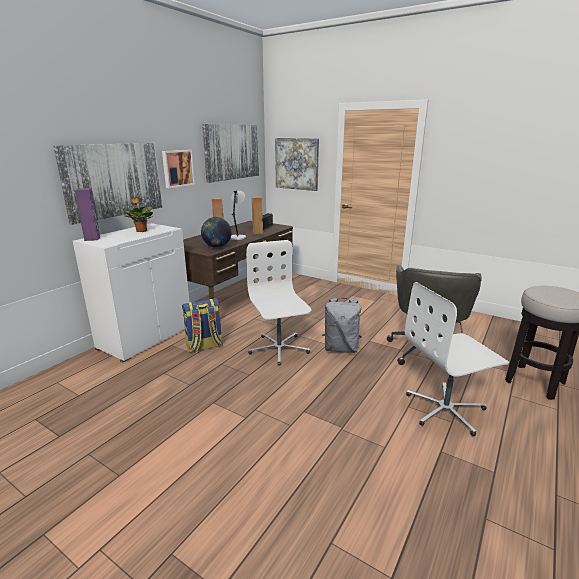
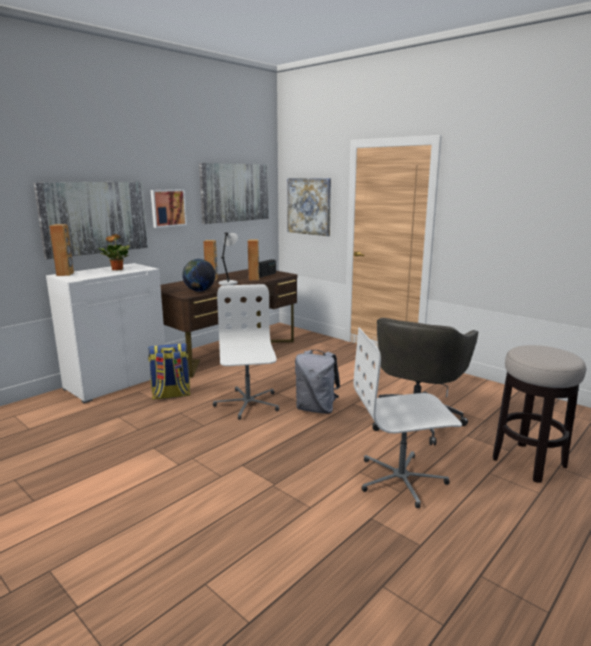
camera: 10 degrees right, 5 degrees down
(92, 238) = (65, 274): purple speaker -> brown speaker

